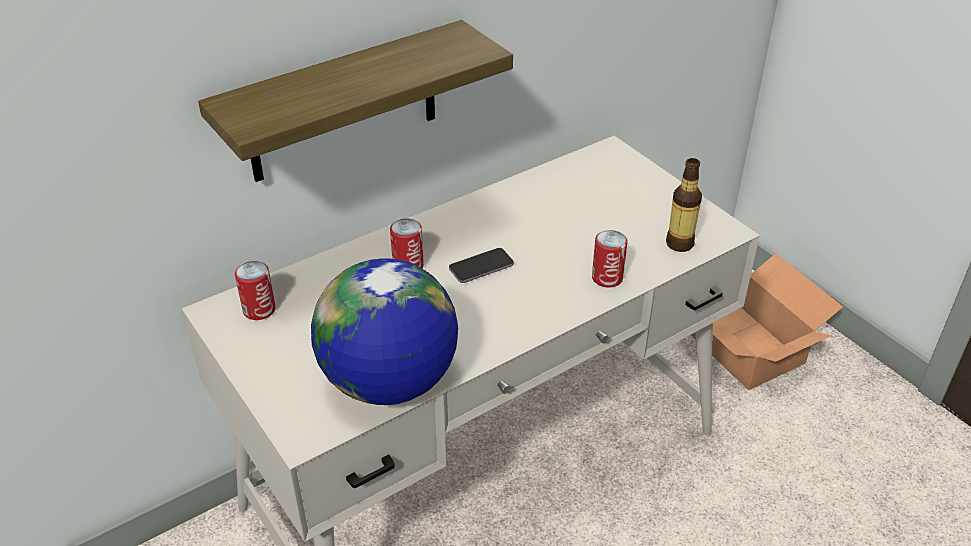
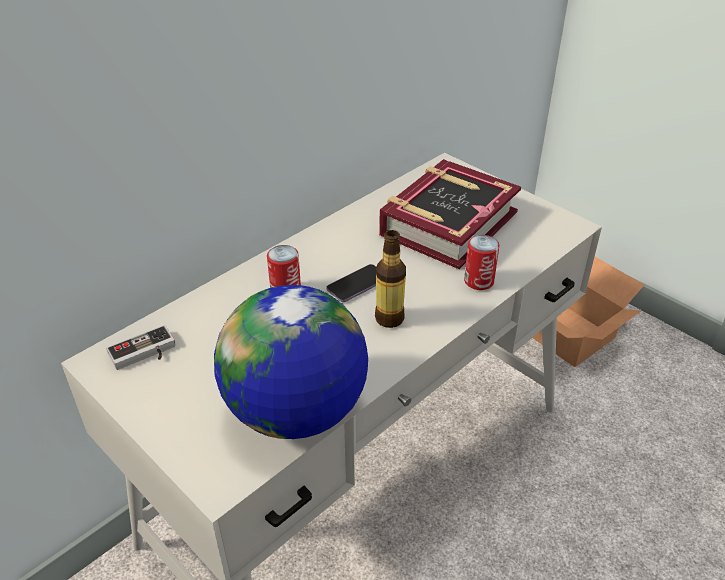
camera: 10 degrees left, 0 degrees up
(259, 310) = (144, 354): can -> game controller
(343, 103) = (206, 135): shelf -> none
(593, 214) = (448, 223): none -> book
(679, 244) = (534, 242): bottle -> bottle (389, 318)

